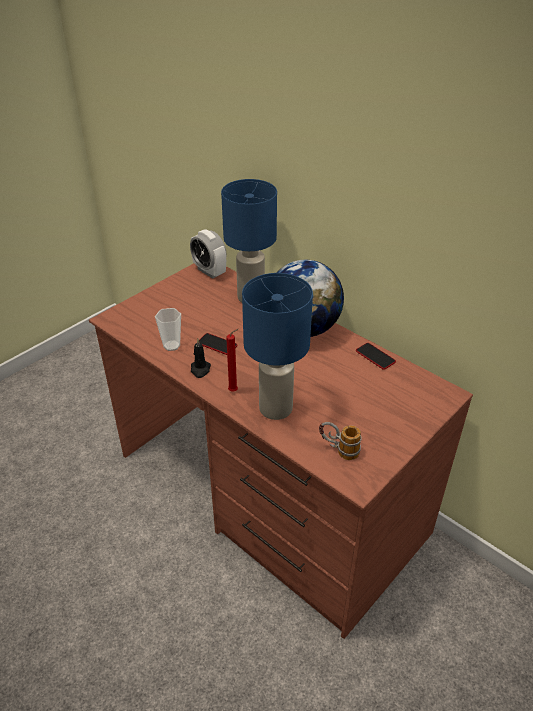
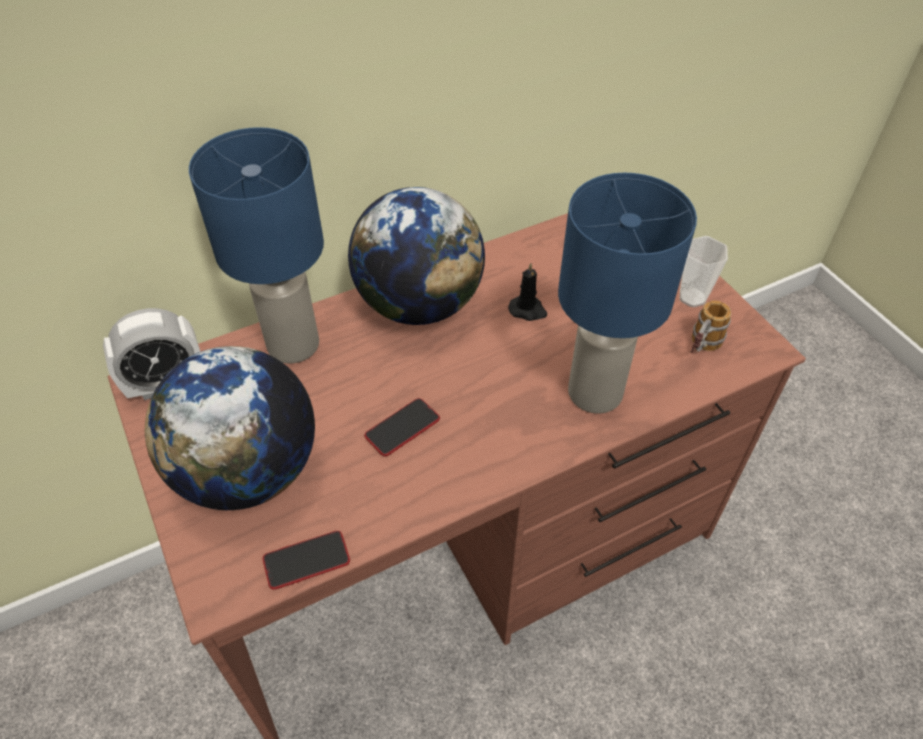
camera: 70 degrees left, 10 degrees up
(171, 346) = (370, 499): cup -> cup (692, 297)
(172, 307) = (248, 472): none -> globe
(200, 370) = (461, 469): black candle -> black candle (528, 310)
(234, 391) = (535, 434): red candle -> none
(375, 356) = (523, 249): phone -> phone (306, 560)

